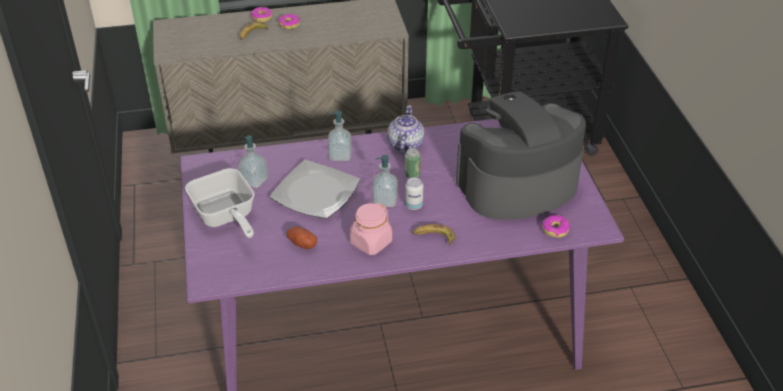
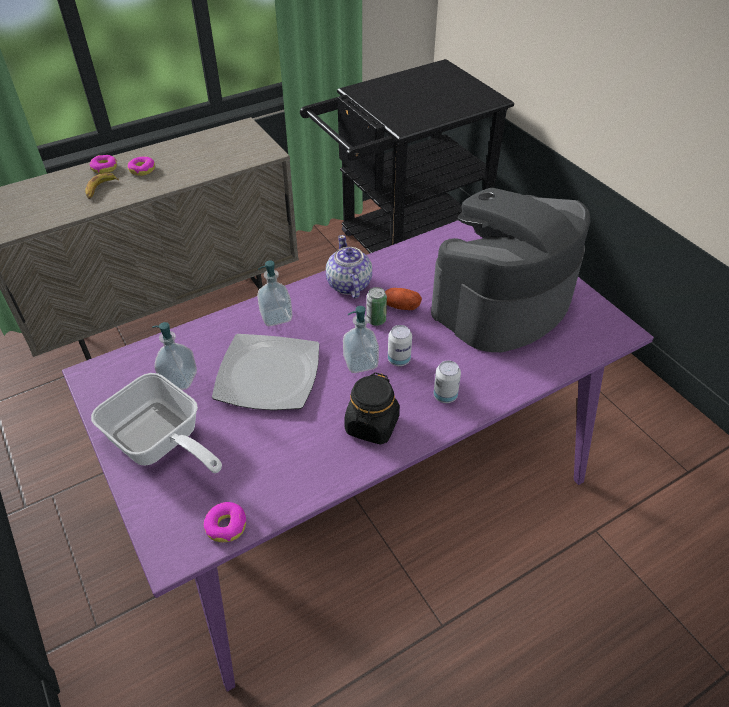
camera: 20 degrees left, 5 degrees up
(302, 243) = (283, 453): potato -> potato (400, 306)
(371, 242) = (372, 425): pink jar -> black jar
(434, 237) = (445, 396): banana -> can
(555, 229) = (576, 347): donut -> donut (226, 526)

